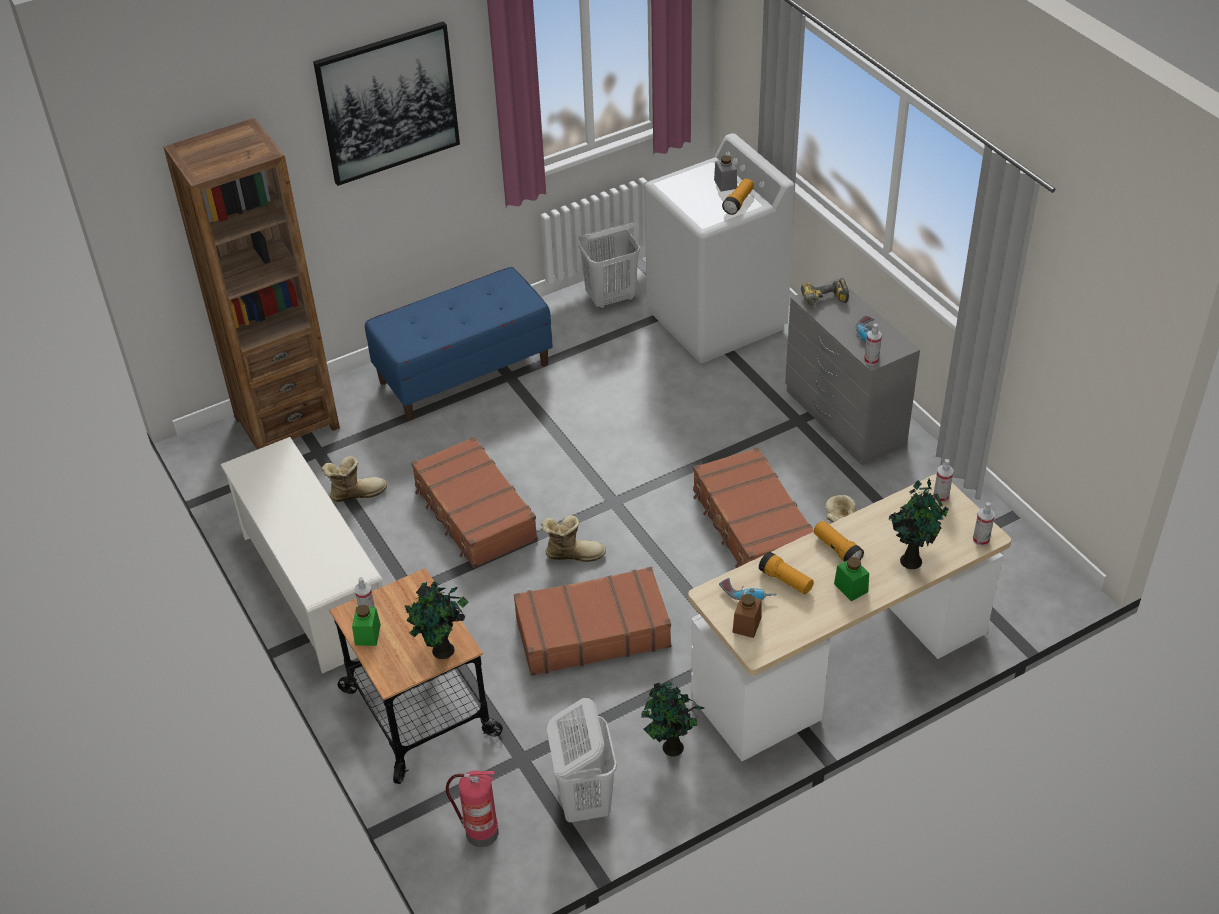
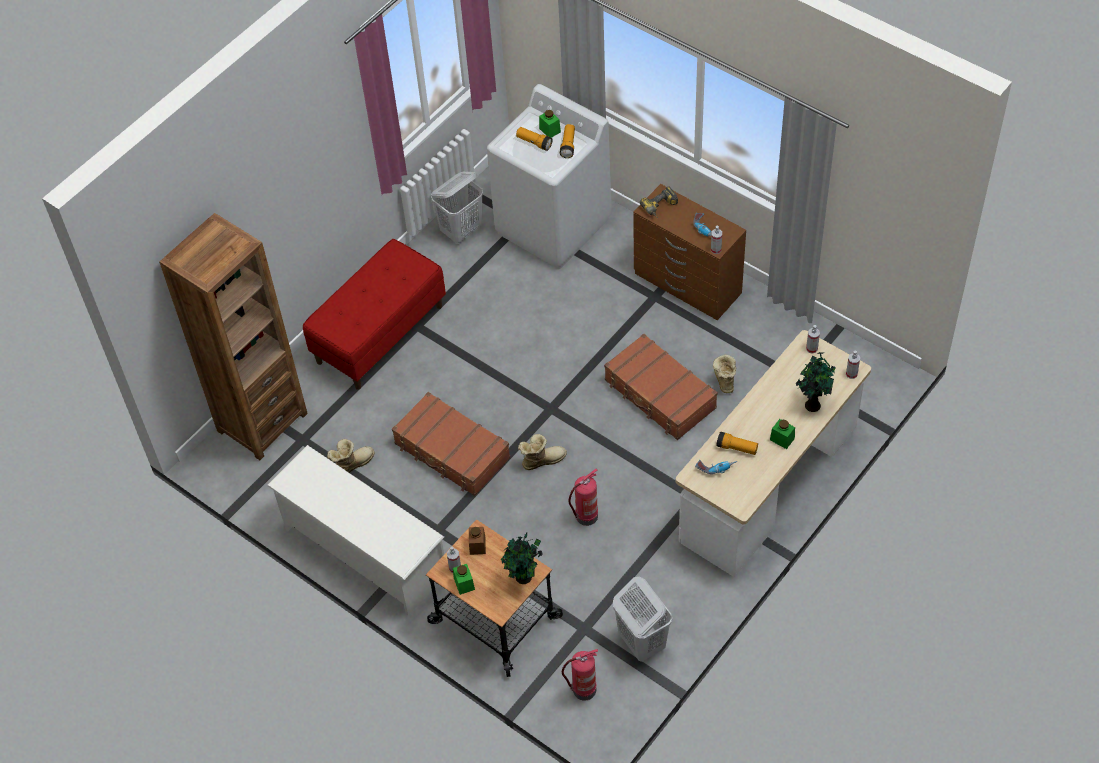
camera: 20 degrees left, 10 degrees up
(388, 103) = (295, 159): picture -> none
(464, 372) = (379, 334): blue bench -> red bench
(592, 632) = (586, 517): brown suitcase -> fire extinguisher
(671, 748) = (682, 584): potted plant -> none
(725, 184) = (550, 130): grey jar -> green jar
(747, 625) = (726, 490): brown jar -> brown jar (477, 545)
(837, 549) = (760, 413): flashlight -> flashlight (534, 142)
(844, 419) = (687, 284): grey dresser -> brown dresser

